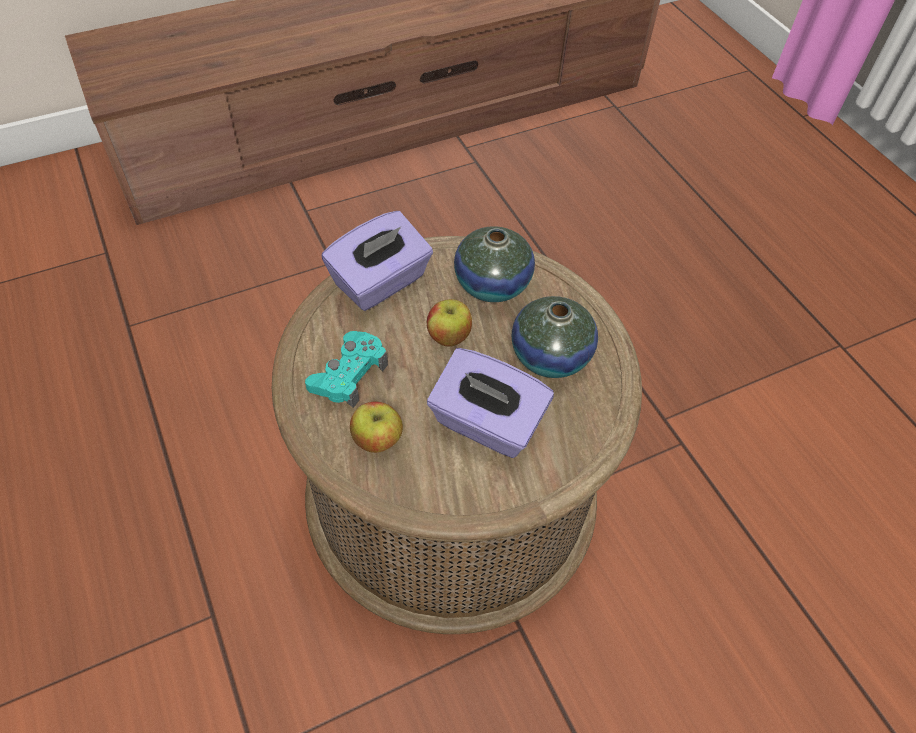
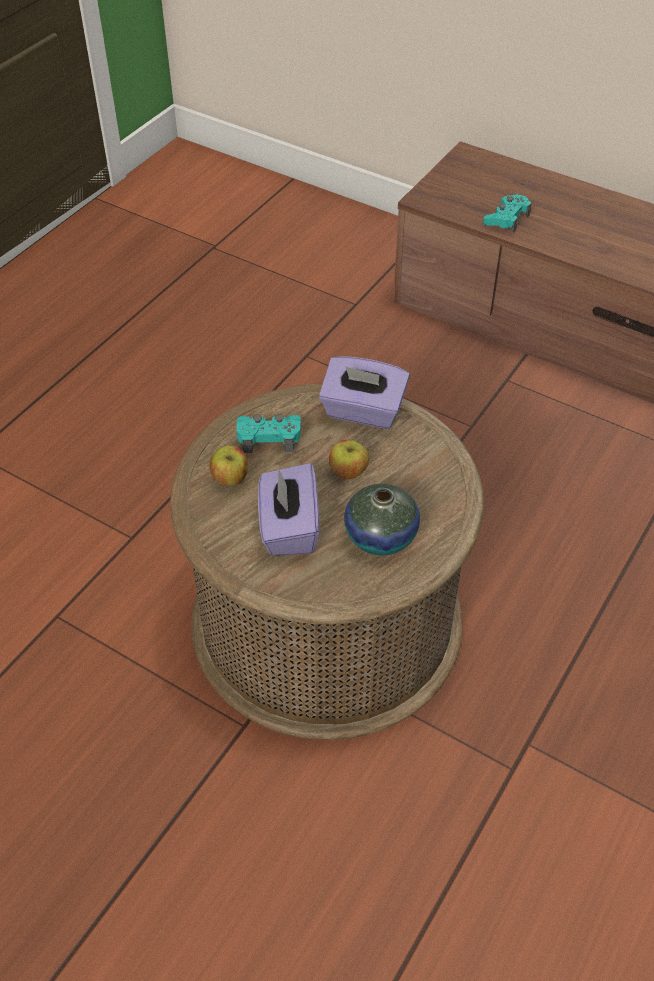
camera: 60 degrees right, 5 degrees down
(203, 68) = (506, 219): none -> turquoise game controller
(492, 284) = (419, 471): vase -> none

